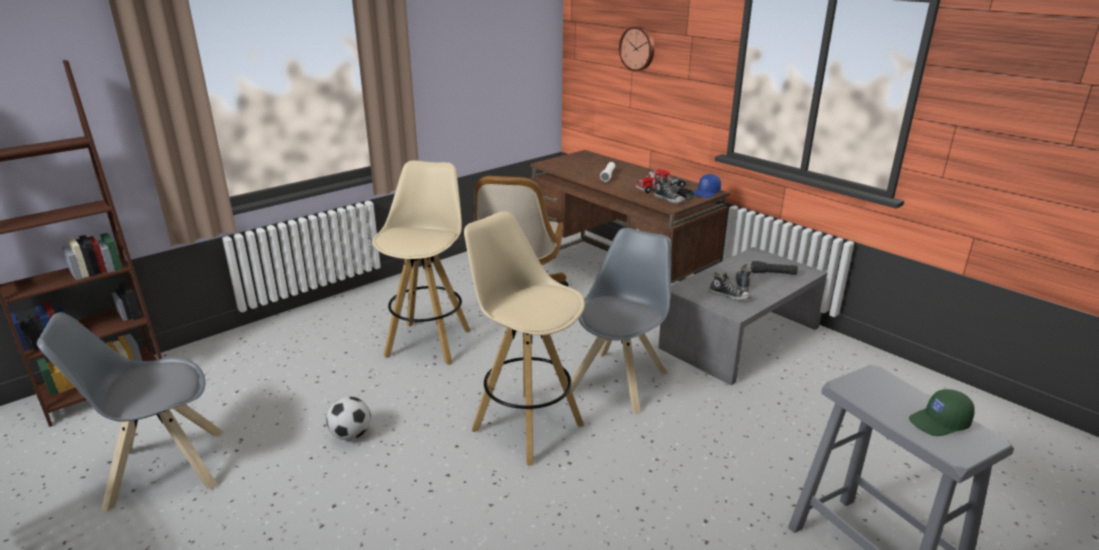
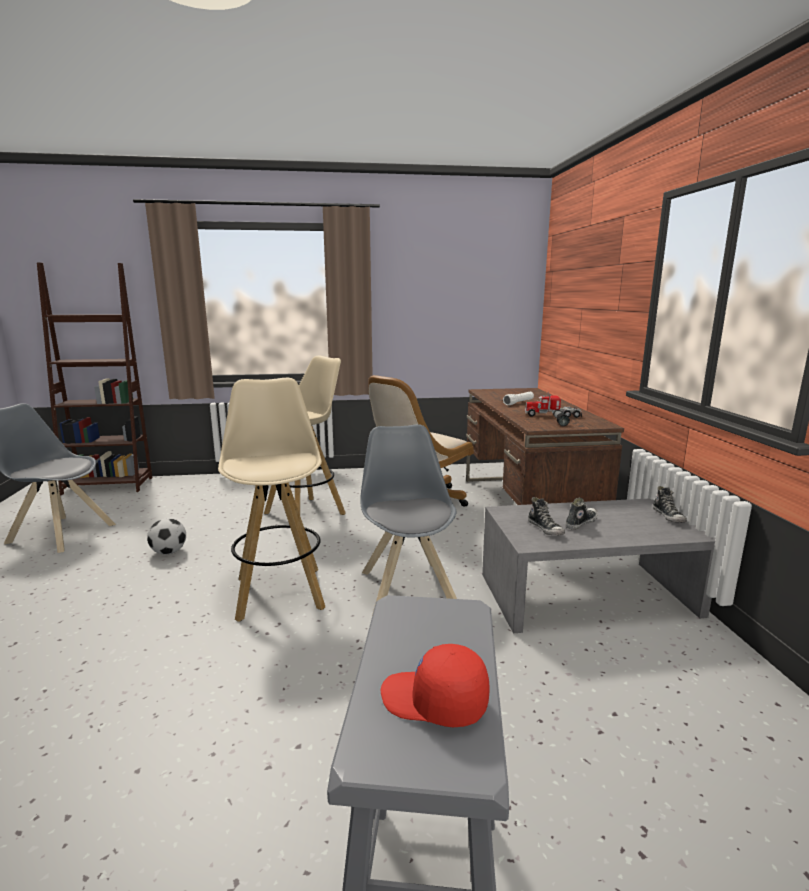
camera: 35 degrees right, 10 degrees down
(619, 379) = (407, 587): grey chair -> grey chair turned 75 degrees counterclockwise
(638, 48) = (585, 286): wall clock -> none
(669, 200) = (541, 423): shoe -> shoe (668, 516)
(706, 193) = (594, 425): blue cap -> none
(773, 273) = (634, 524): black flashlight -> none
(939, 423) = (434, 702): green cap -> red cap

